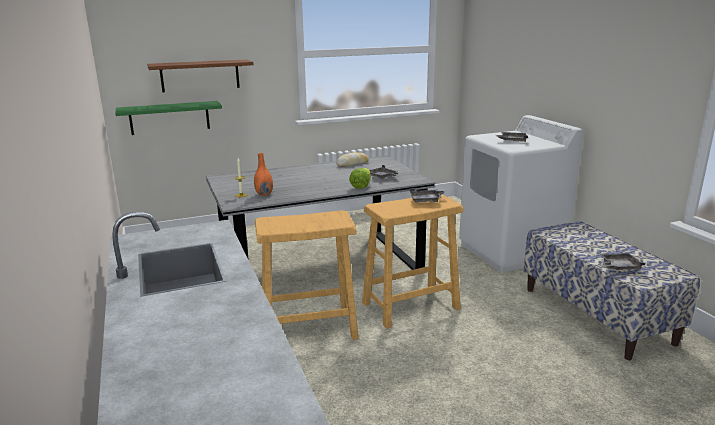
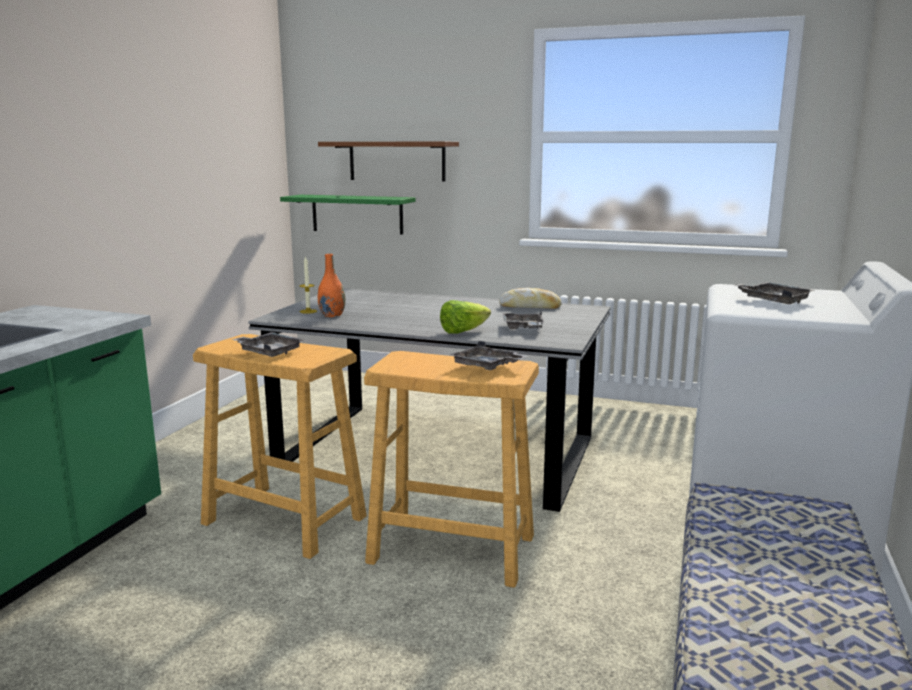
camera: 40 degrees right, 5 degrees down
(619, 267) = (740, 614): grey tray -> grey tray (269, 352)

